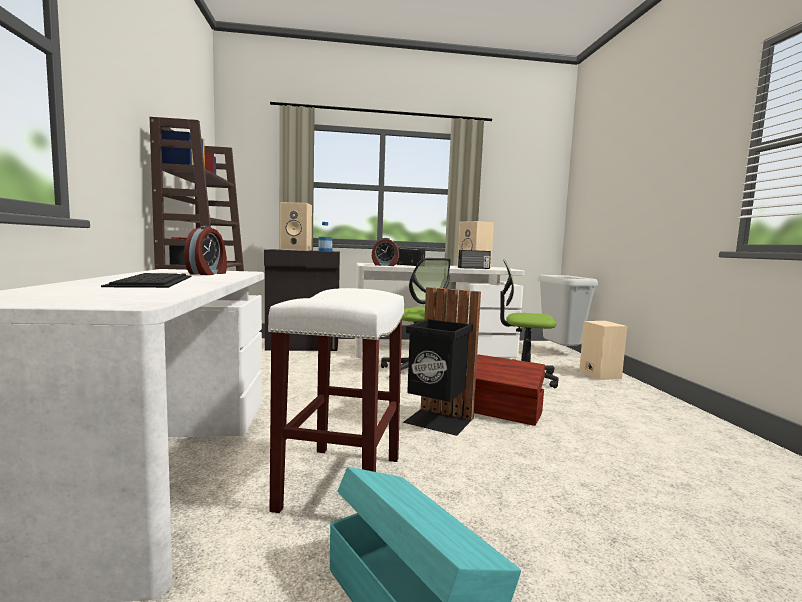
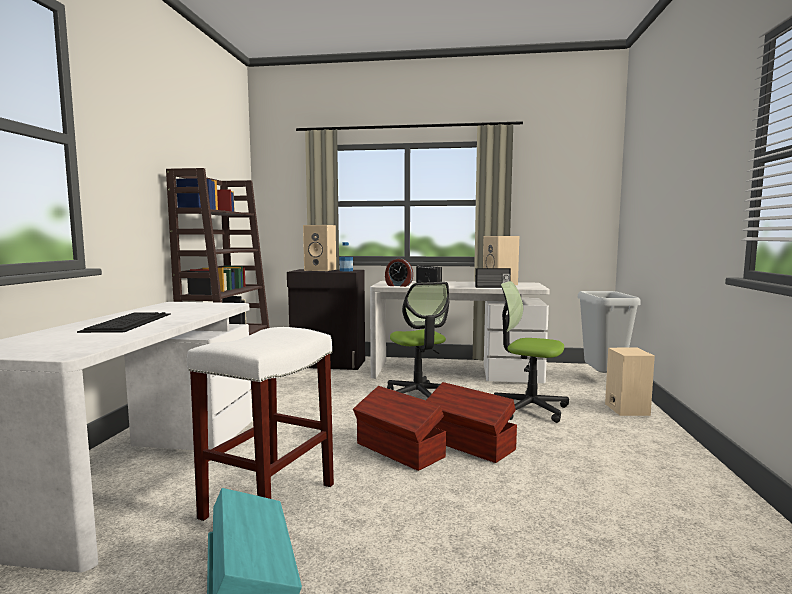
camera: 15 degrees right, 0 degrees up
(208, 273) = (192, 309): alarm clock -> none
(438, 421) = (399, 451): black trash can -> brown storage box

